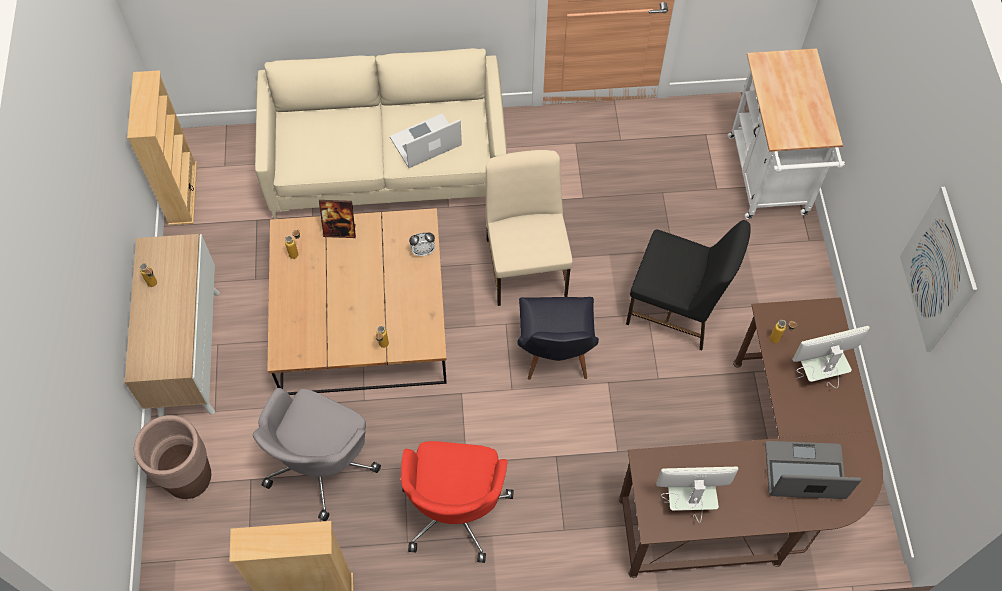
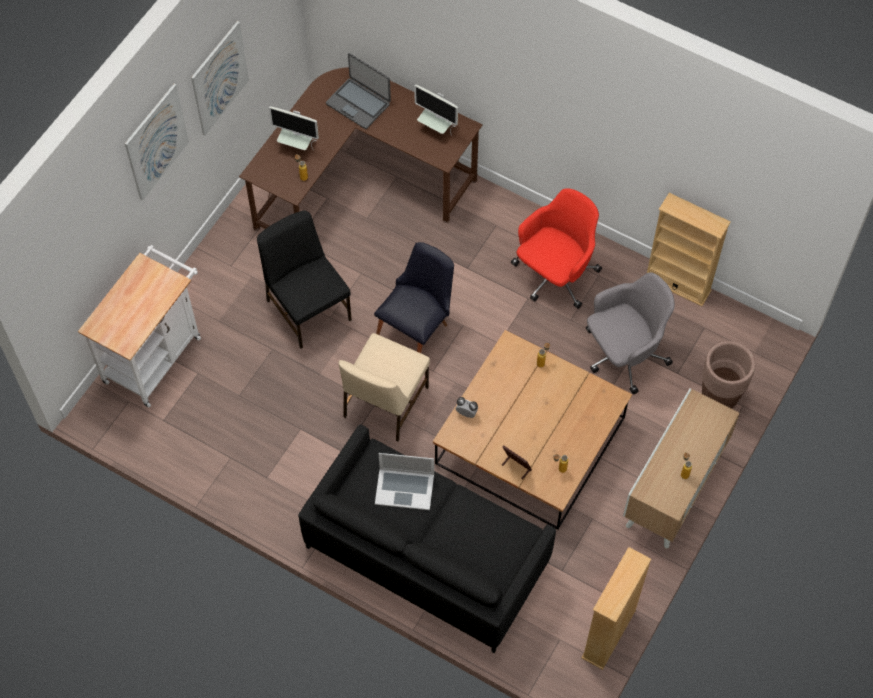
camera: 145 degrees left, 0 degrees up
(387, 165) = (427, 553): beige sofa -> black sofa
(908, 134) = (156, 142): none -> picture

